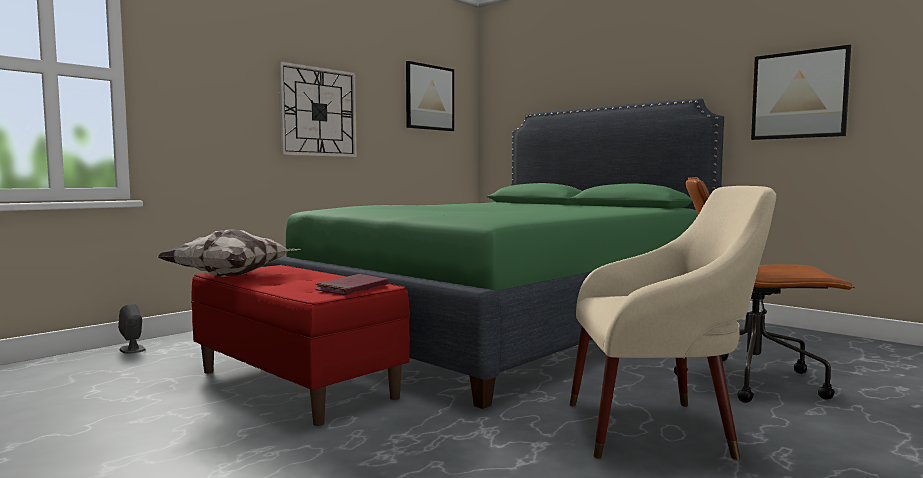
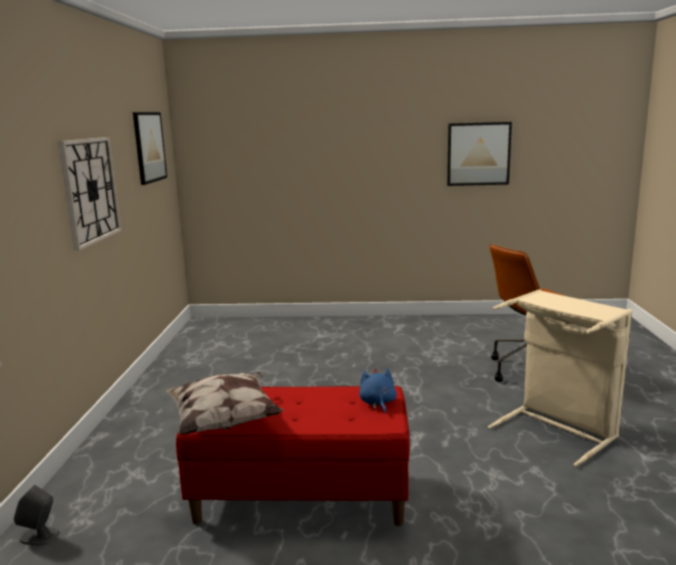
camera: 40 degrees left, 10 degrees up
(352, 288) = (377, 403): red book -> blue plush toy
(507, 326) = (323, 370): green bed -> none
(659, 428) = (558, 429): beige armchair -> beige laundry basket

